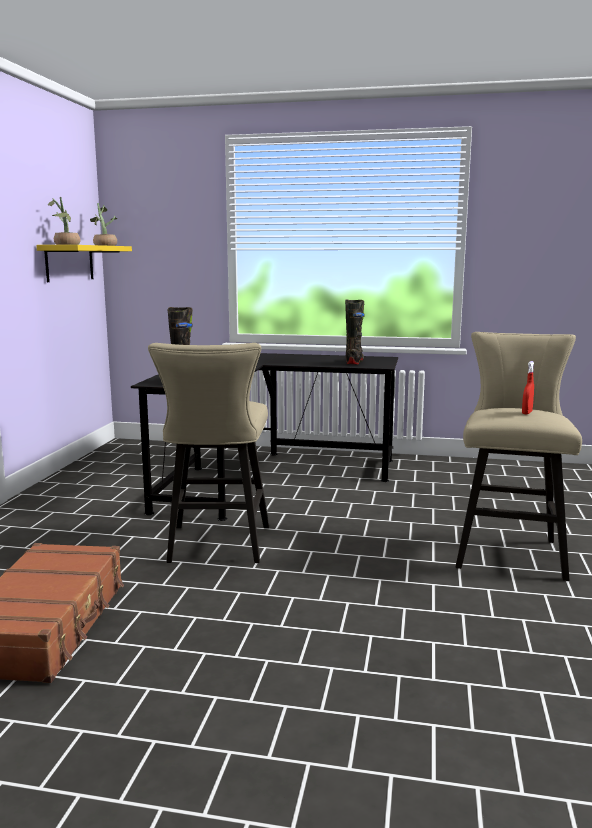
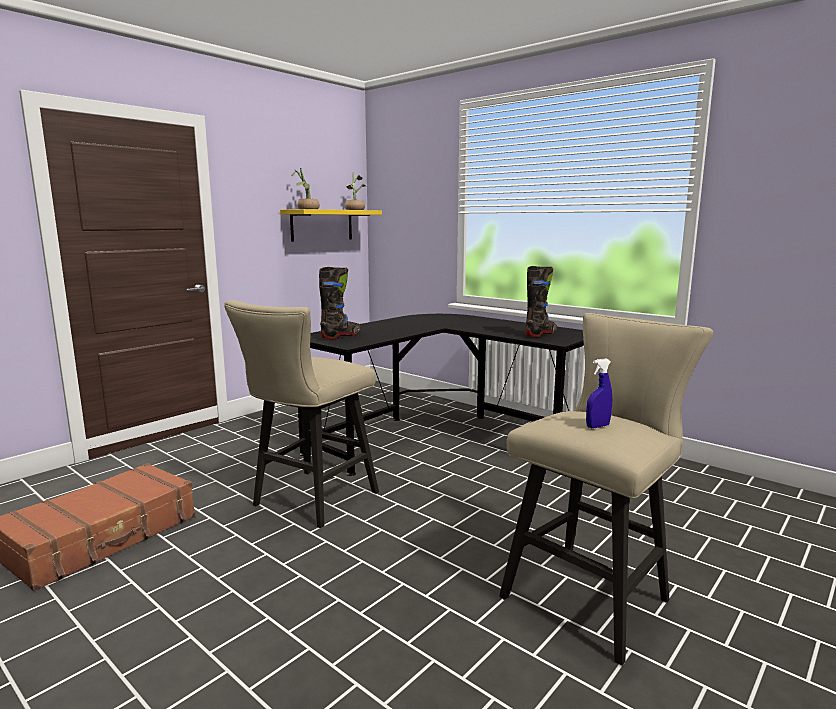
camera: 30 degrees right, 0 degrees up
(527, 413) = (597, 426): red spray bottle -> blue spray bottle

